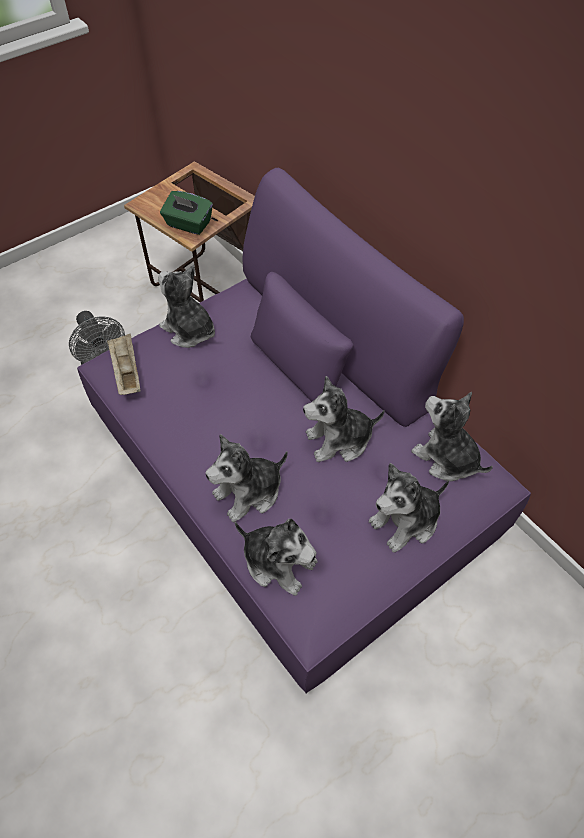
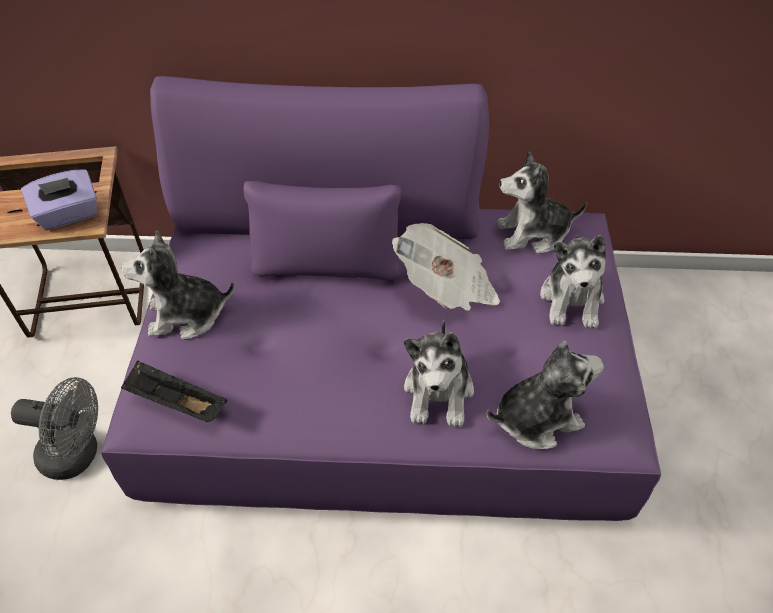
camera: 50 degrees left, 5 degrees down
(126, 372) = (175, 403): beige tray -> black tray
(188, 224) = (68, 215): green tissue box -> purple tissue box
(339, 440) = (446, 288): plush toy -> newspaper

